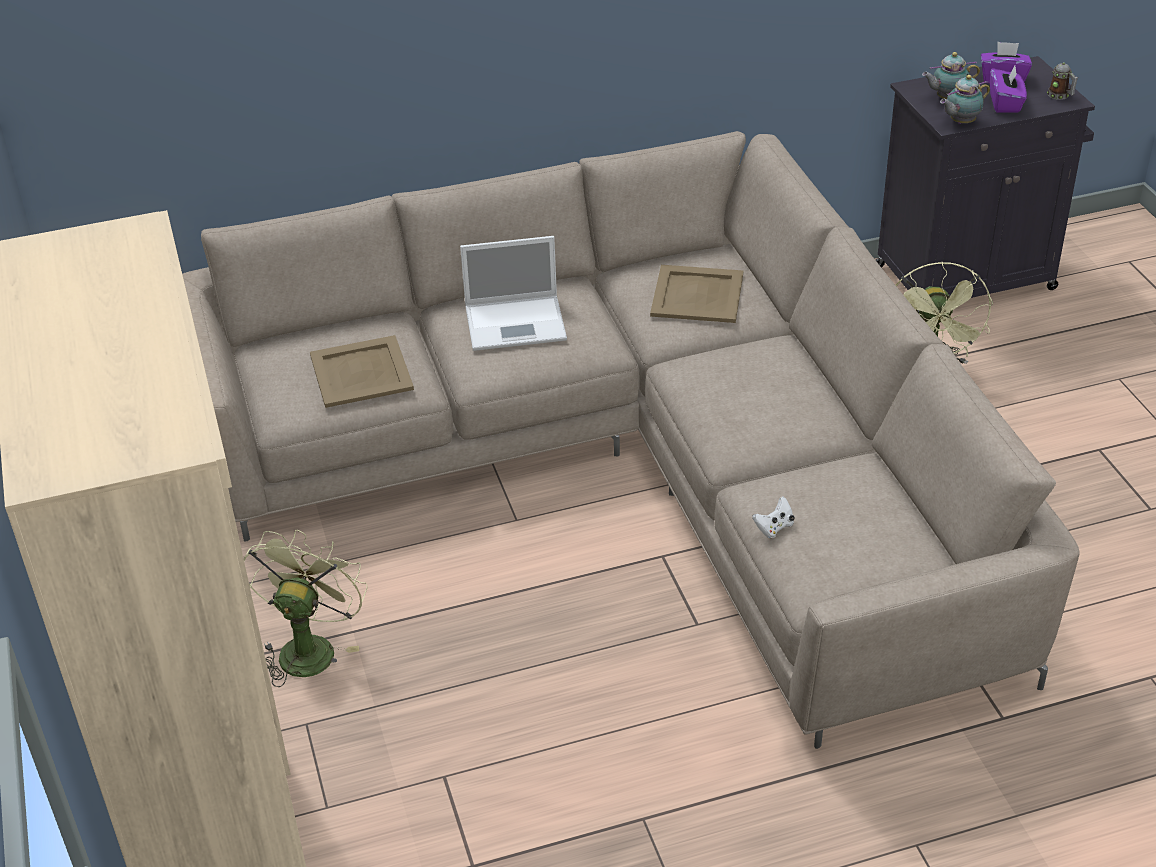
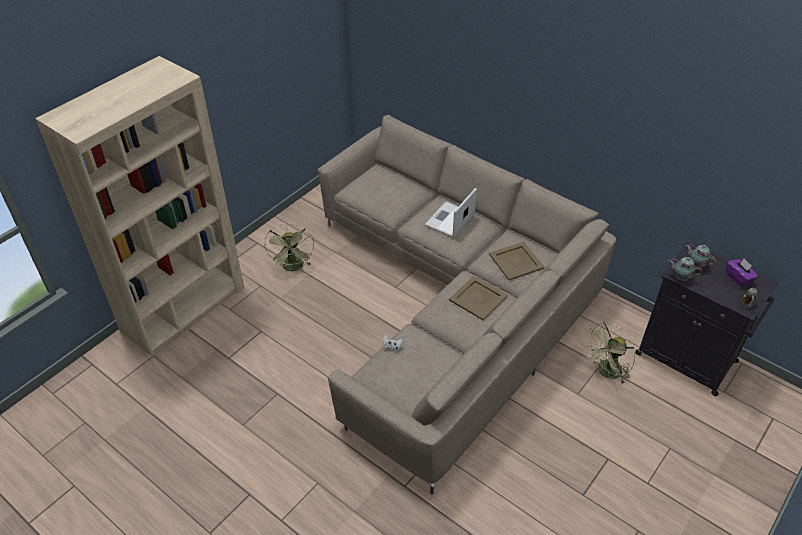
camera: 55 degrees right, 5 degrees up
(309, 647) = (293, 267): green fan -> green fan turned 105 degrees clockwise
(362, 371) = (385, 196): beige tray -> beige tray (479, 298)
(517, 323) = (449, 220): laptop -> laptop turned 75 degrees clockwise
(1005, 103) = (716, 287): purple tissue box -> none

